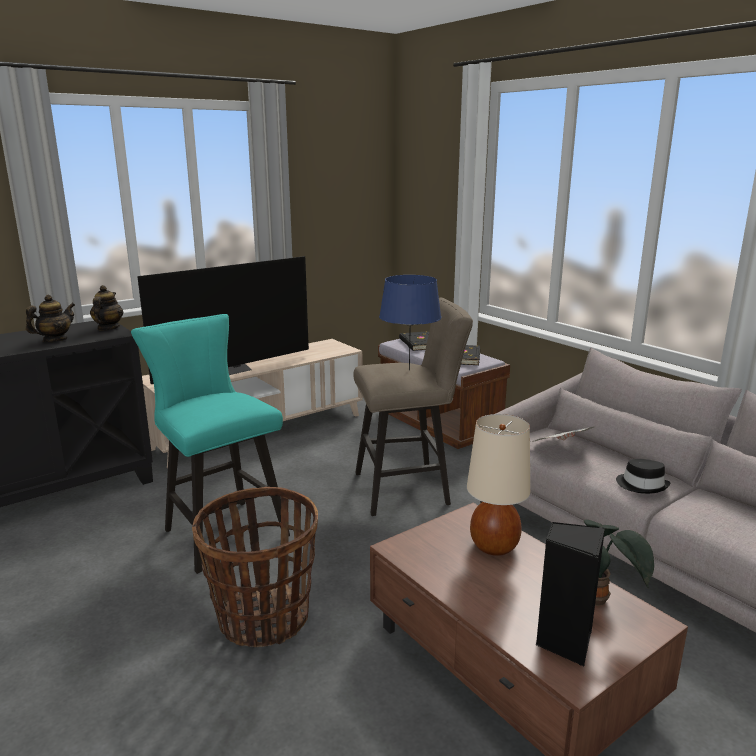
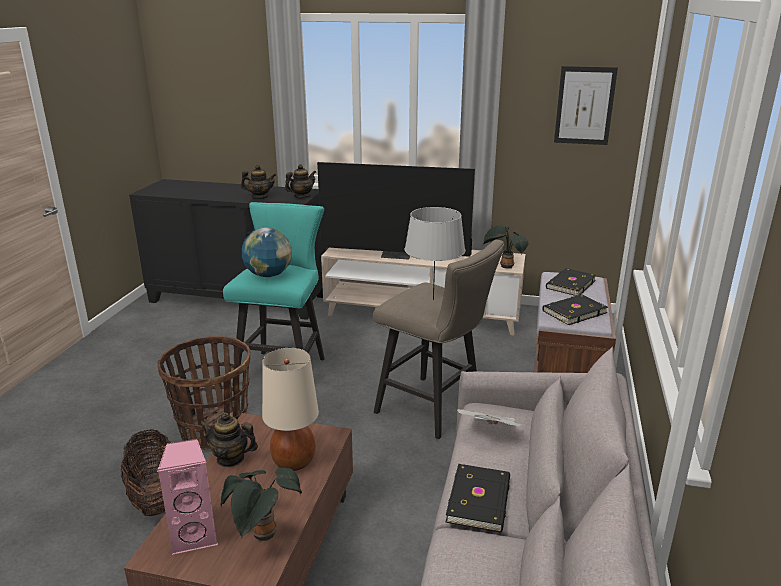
camera: 50 degrees right, 5 degrees up
(222, 406) = (268, 275): none -> globe
(330, 709) = (155, 497): none -> basket
(340, 350) = (505, 267): none -> potted plant
(350, 190) = (584, 105): none -> picture
(409, 370) = (433, 299): blue table lamp -> grey table lamp
(448, 579) = (230, 458): none -> teapot
(563, 641) = (195, 536): black speaker -> pink speaker
(642, 485) = (480, 500): black hat -> black book

